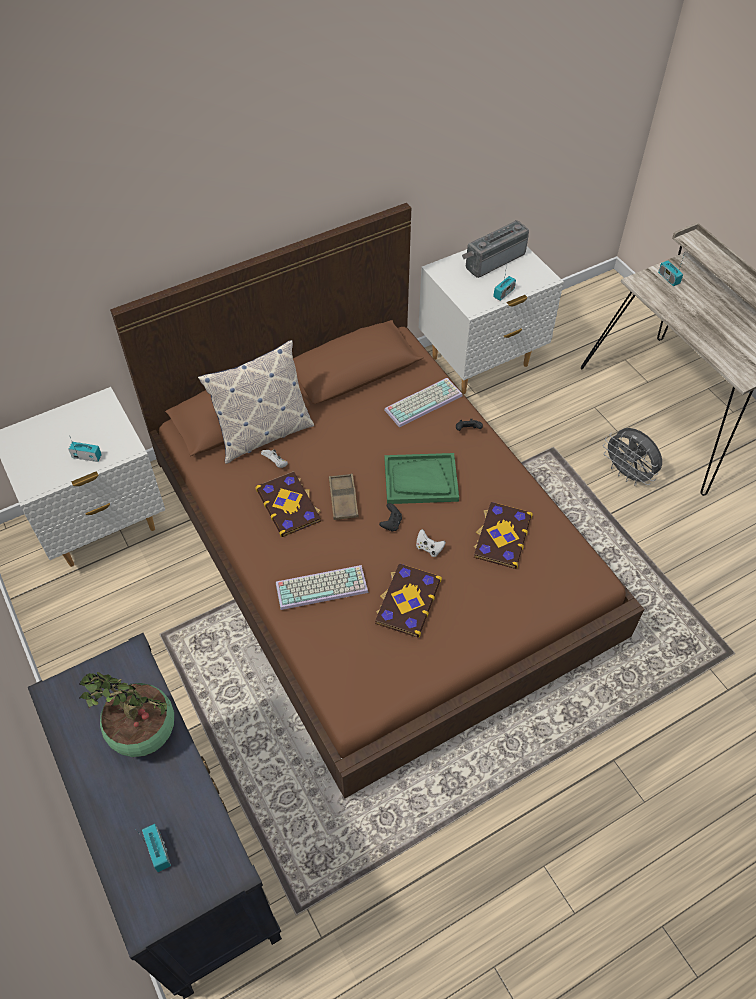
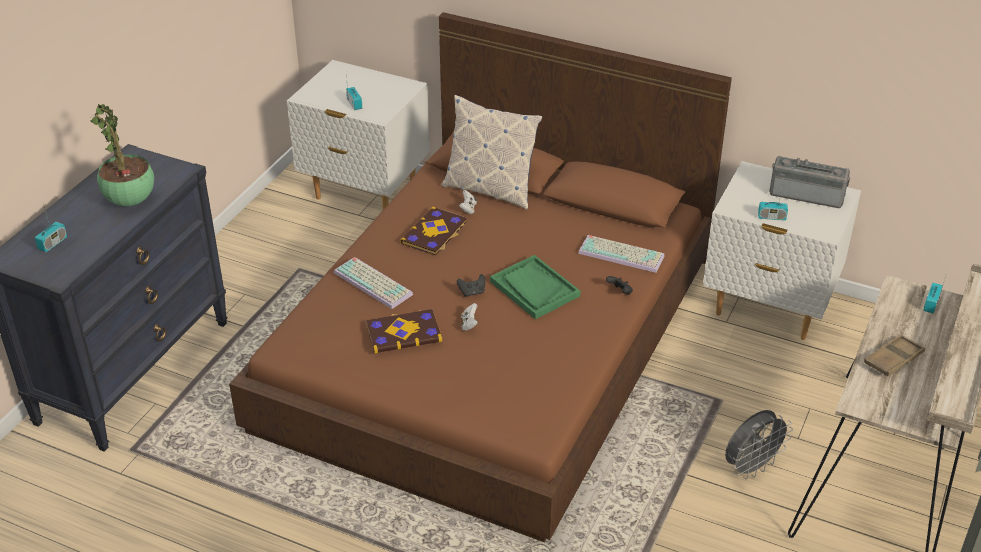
camera: 55 degrees right, 15 degrees down
(343, 499) = (469, 257): brown tray -> brown tray (893, 359)
(501, 536) = (525, 360): book -> none
(628, 474) = (751, 467): grey fan -> grey fan turned 135 degrees counterclockwise

